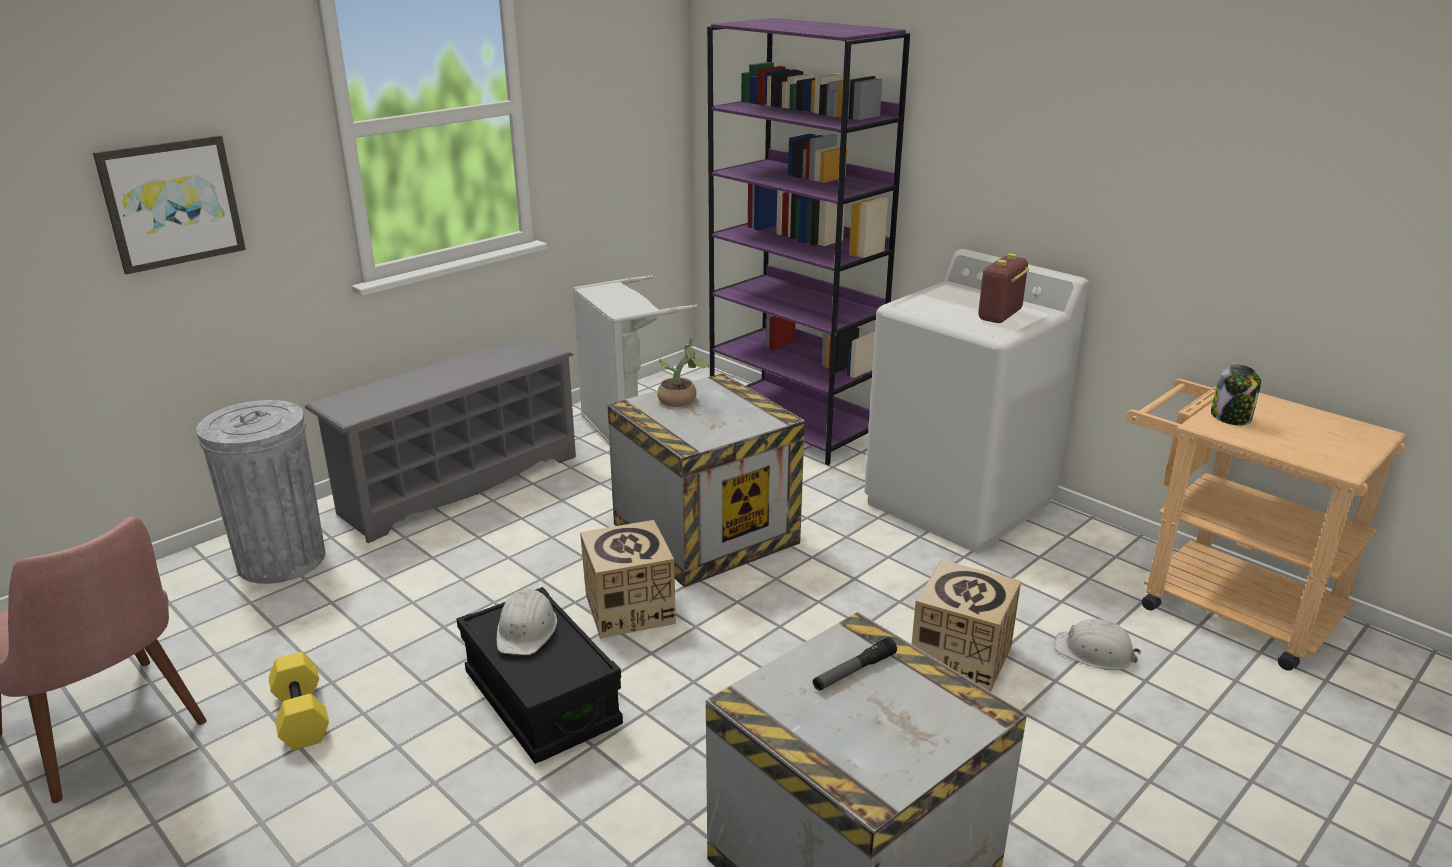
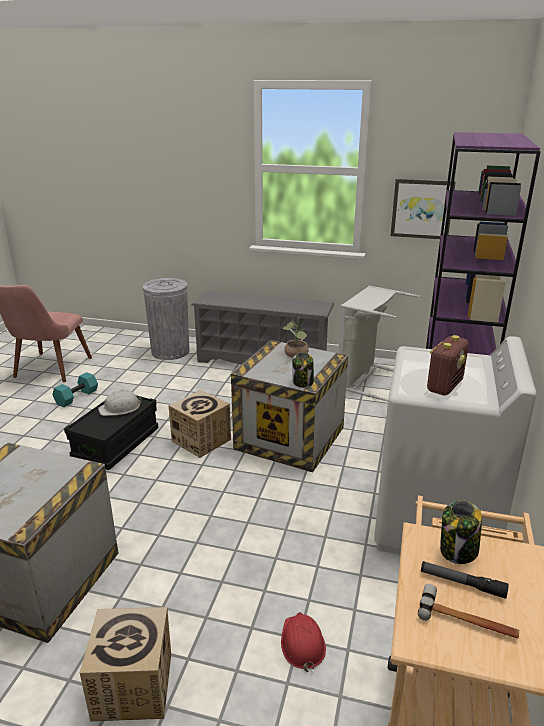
camera: 60 degrees right, 0 degrees up
(172, 203) = (176, 185): picture -> picture (422, 209)
(303, 716) = (77, 397): yellow dumbbell -> turquoise dumbbell
(768, 419) = (303, 382): none -> jar
(854, 671) = (44, 476): flashlight -> flashlight (462, 583)
(960, 657) = (245, 573): cardboard box -> cardboard box (133, 685)
(999, 316) = (444, 386): radio -> radio turned 120 degrees clockwise
(1094, 652) = (302, 643): white hard hat -> red hard hat
(1321, 442) = (467, 620): none -> hammer

